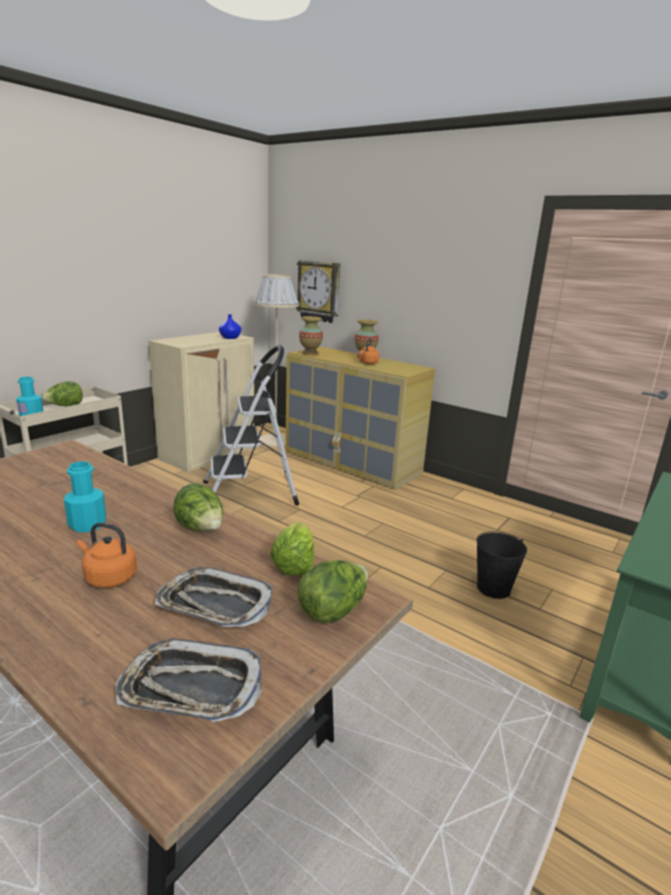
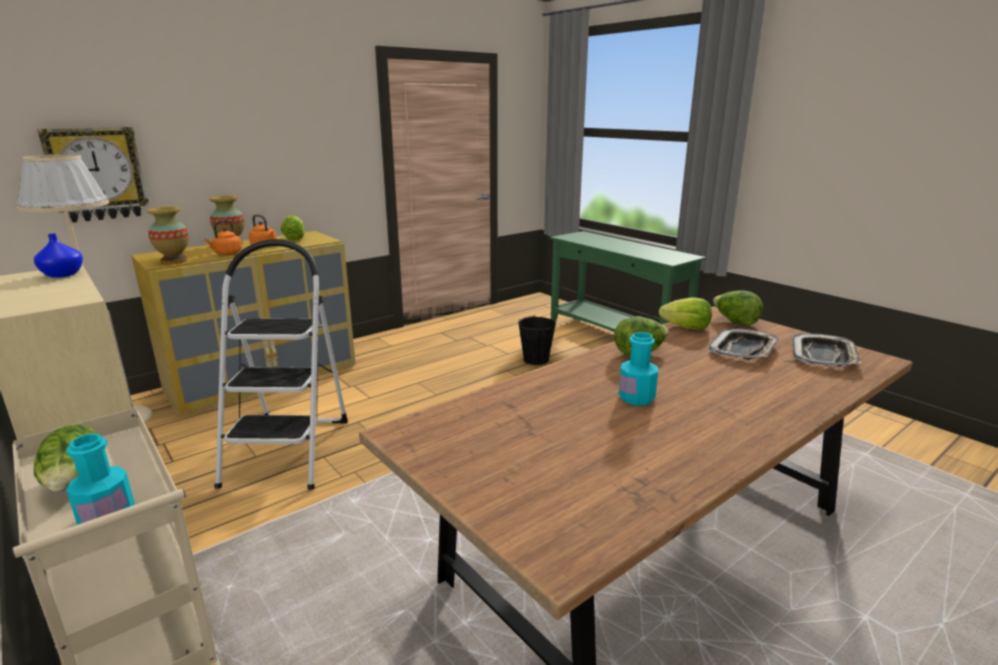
camera: 75 degrees left, 0 degrees up
(108, 578) = (725, 383): orange kettle -> orange kettle (226, 253)
(399, 366) = (295, 238): none -> lettuce

